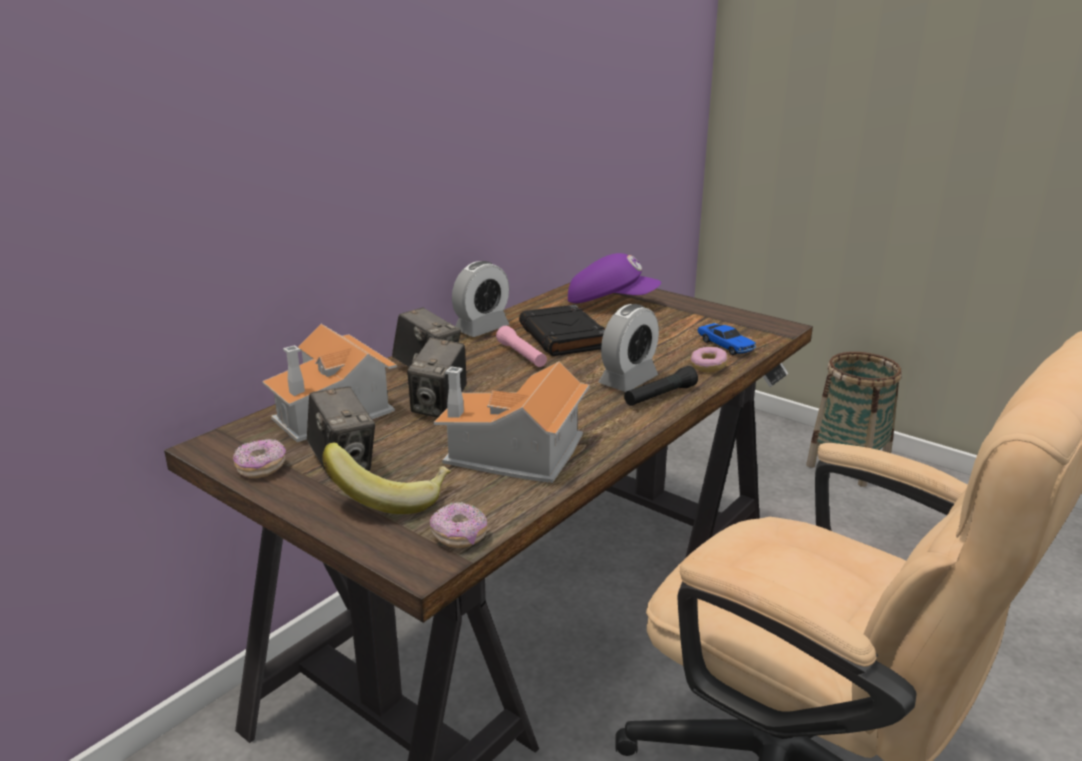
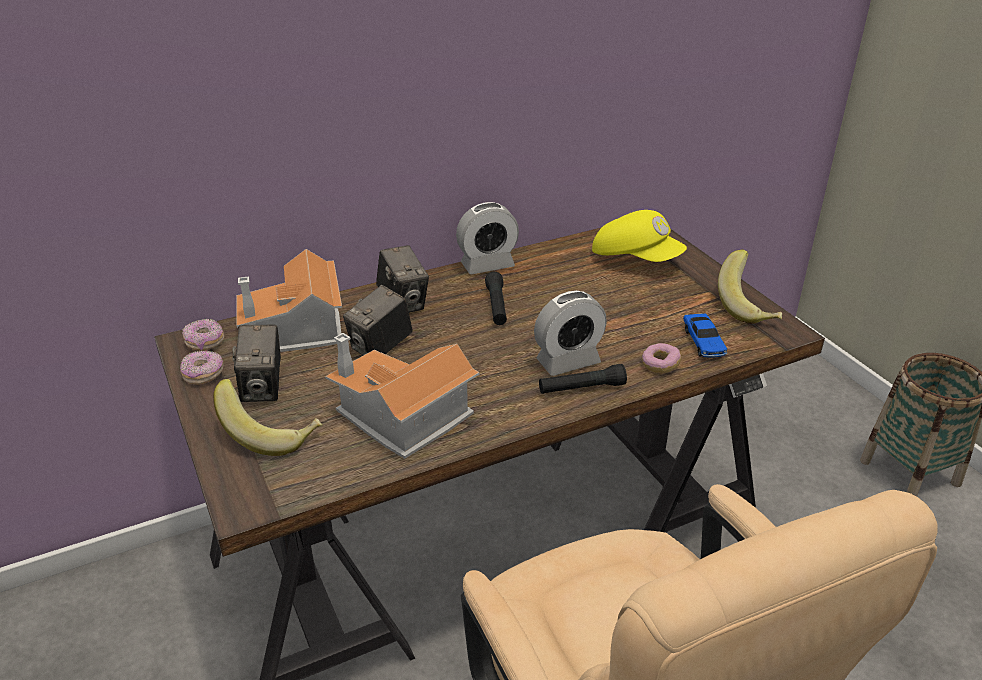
camera: 25 degrees right, 10 degrees up
(459, 536) = (290, 490): donut -> donut (205, 342)
(521, 355) = (496, 306): pink flashlight -> black flashlight
(564, 337) = (552, 293): black book -> none
(611, 302) = (636, 258): purple cap -> yellow cap
(736, 317) = (749, 307): none -> banana

